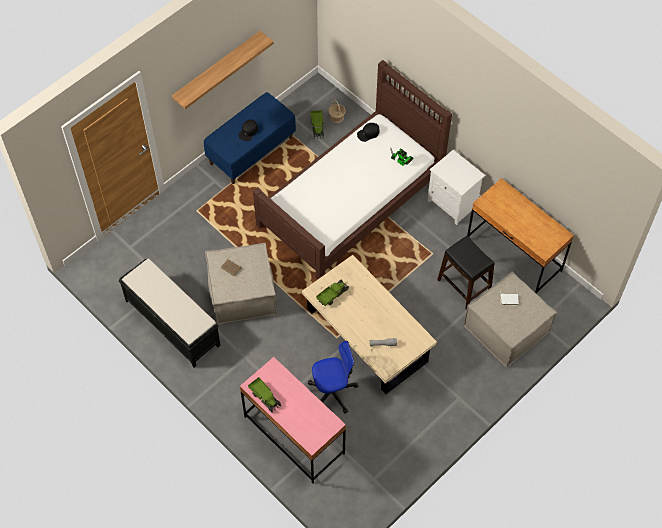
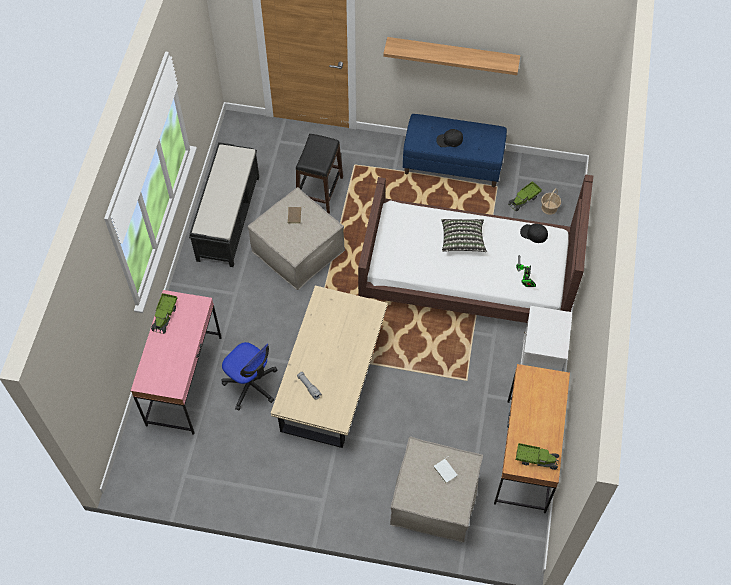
camera: 55 degrees right, 0 degrees up
(332, 295) = (329, 313): toy truck -> toy truck (536, 459)
(339, 178) = (462, 240): none -> pillow
(464, 286) = (452, 430): black stool -> black stool (319, 191)

